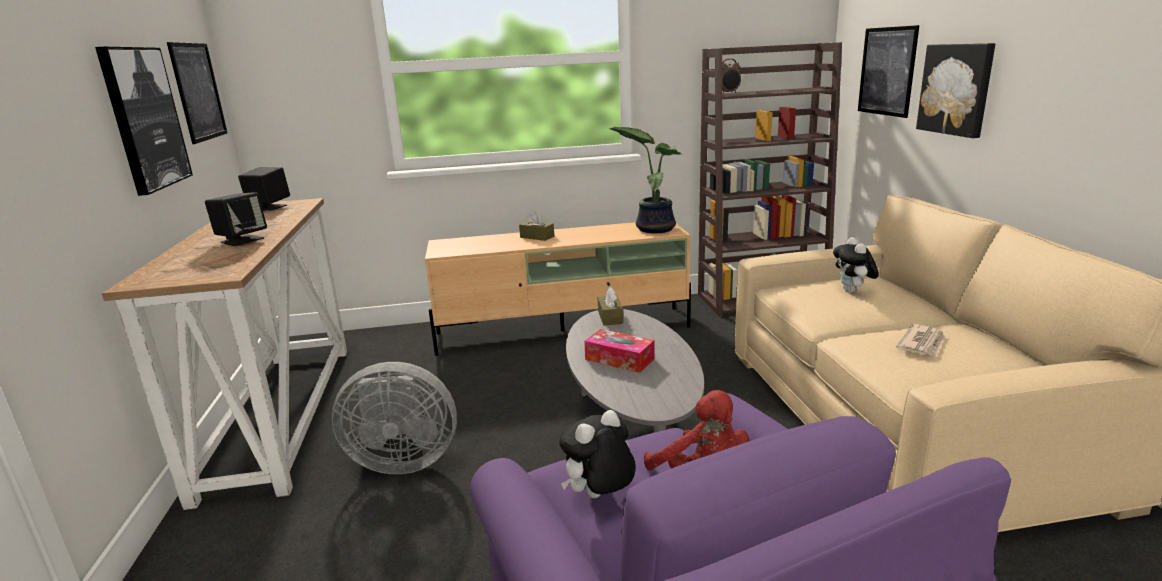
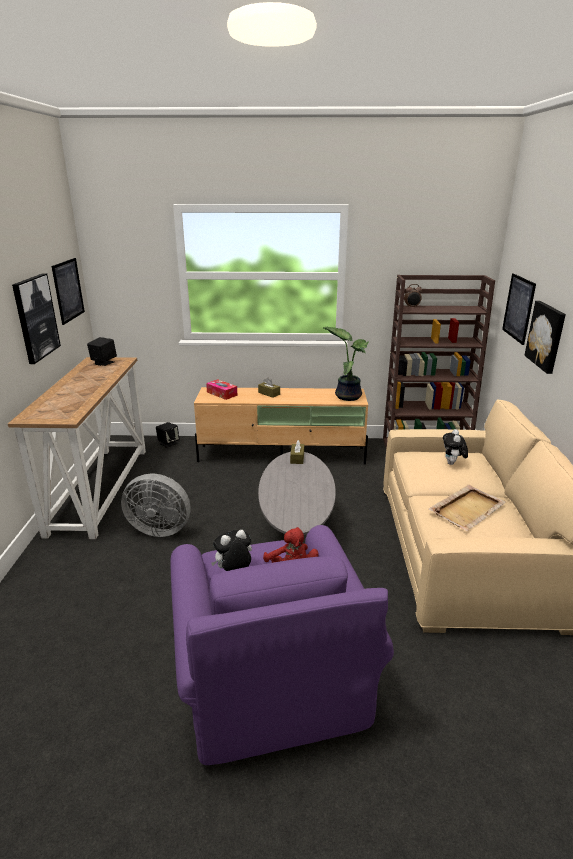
camera: 10 degrees right, 5 degrees up
(242, 240) = (83, 391): black speaker -> black speaker (168, 443)
(619, 359) = (288, 489): tissue box -> tissue box (222, 394)
(922, 343) = (467, 509): newspaper -> beige tray

